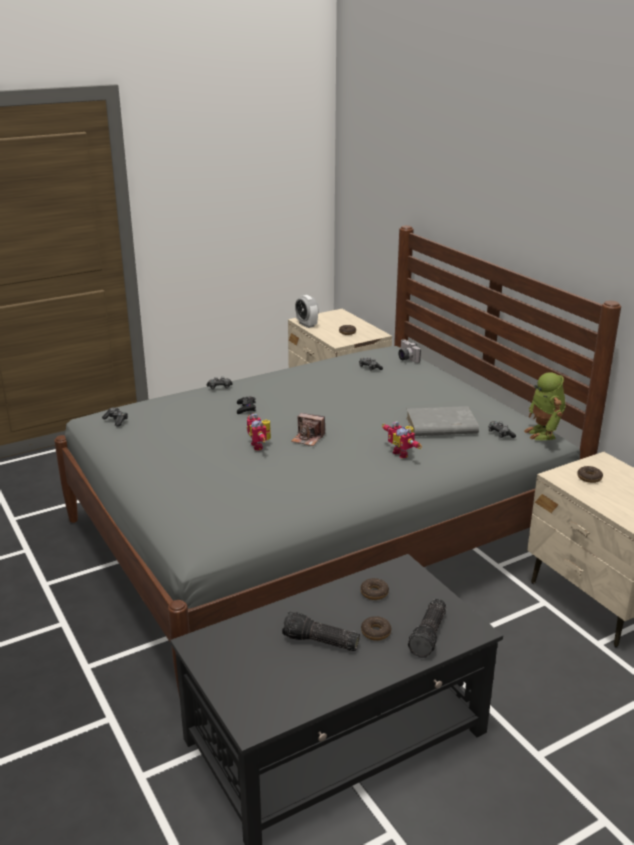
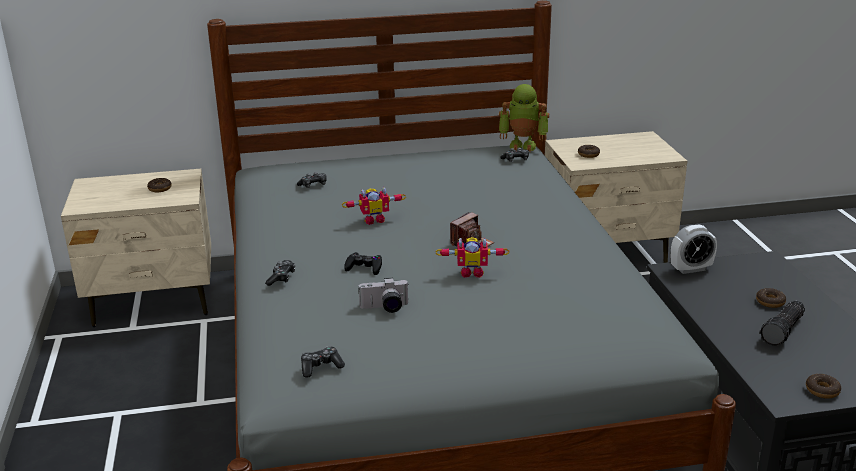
camera: 70 degrees left, 0 degrees up
(306, 324) = (99, 207): alarm clock -> alarm clock (691, 269)
(374, 593) = (709, 291): donut -> donut (822, 390)
(403, 453) = (531, 205): toy robot -> toy robot (374, 219)
(406, 358) = (303, 165): camera -> camera (385, 308)
(429, 636) = (776, 279): flashlight -> none
(440, 426) = (485, 178): grey book -> none

